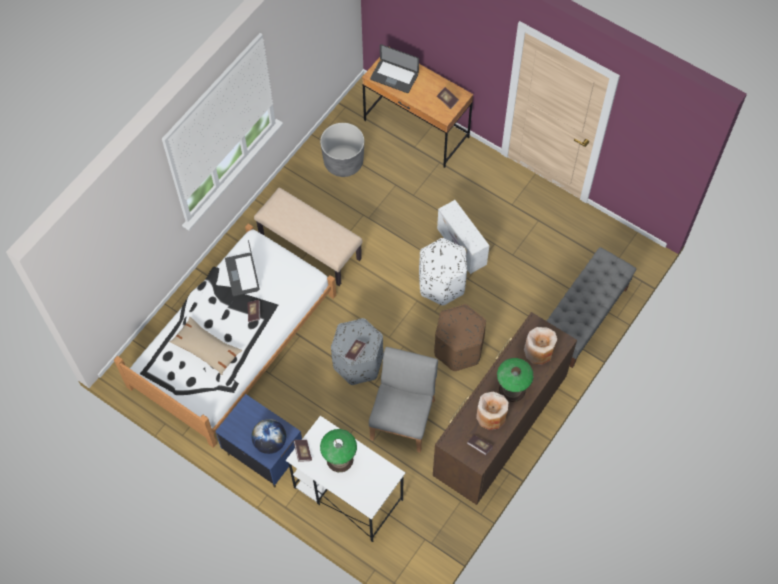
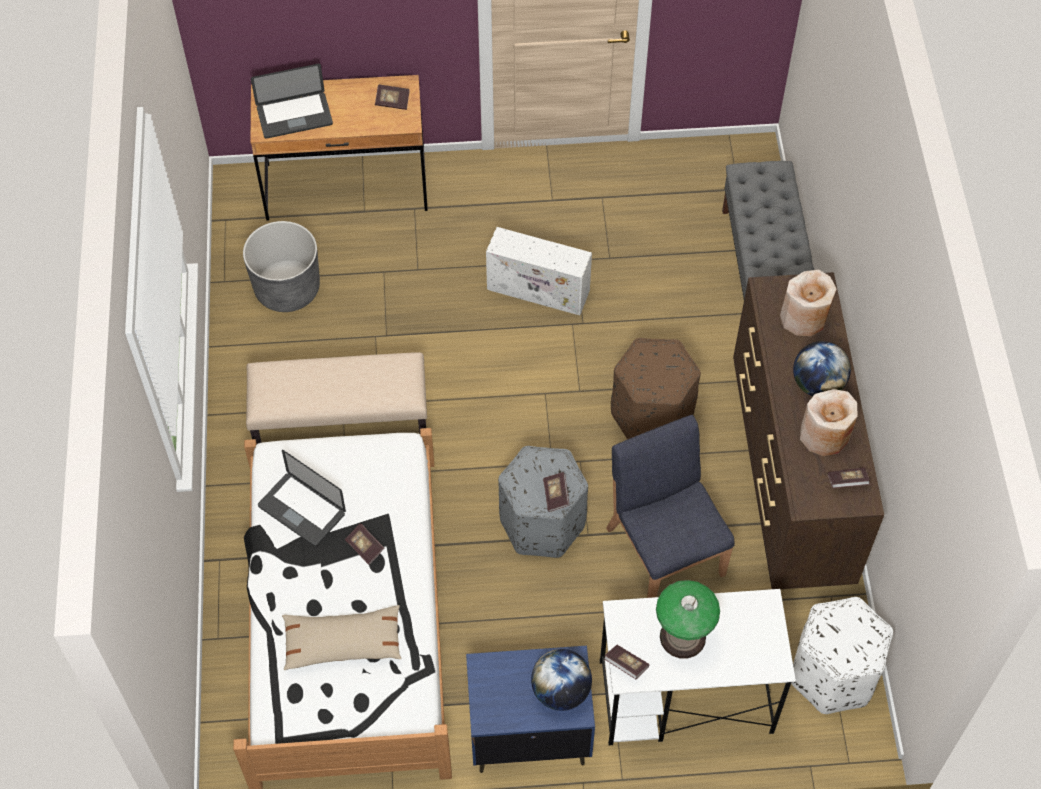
camera: 40 degrees left, 5 degrees down
(403, 418) = (665, 549): grey chair -> blue chair
(442, 283) = (556, 351): white ottoman -> white ottoman (833, 674)
(512, 389) = (817, 384): table lamp -> globe

